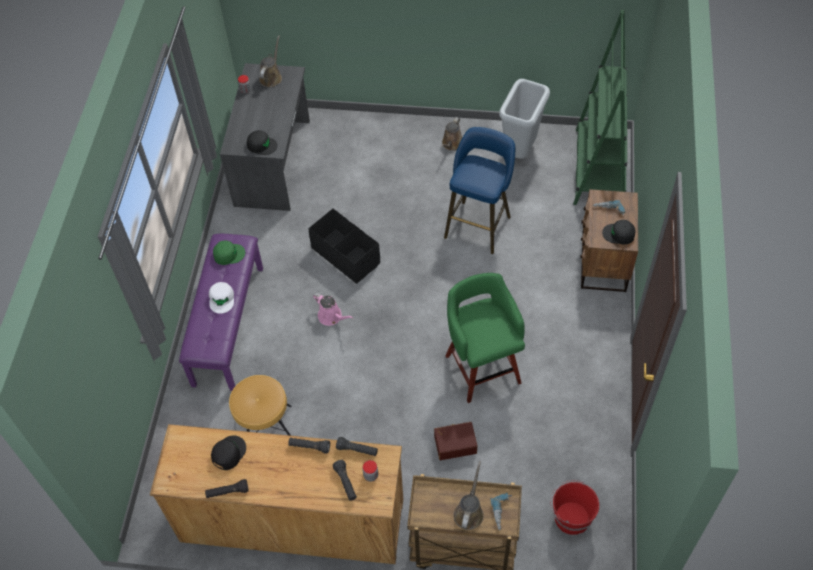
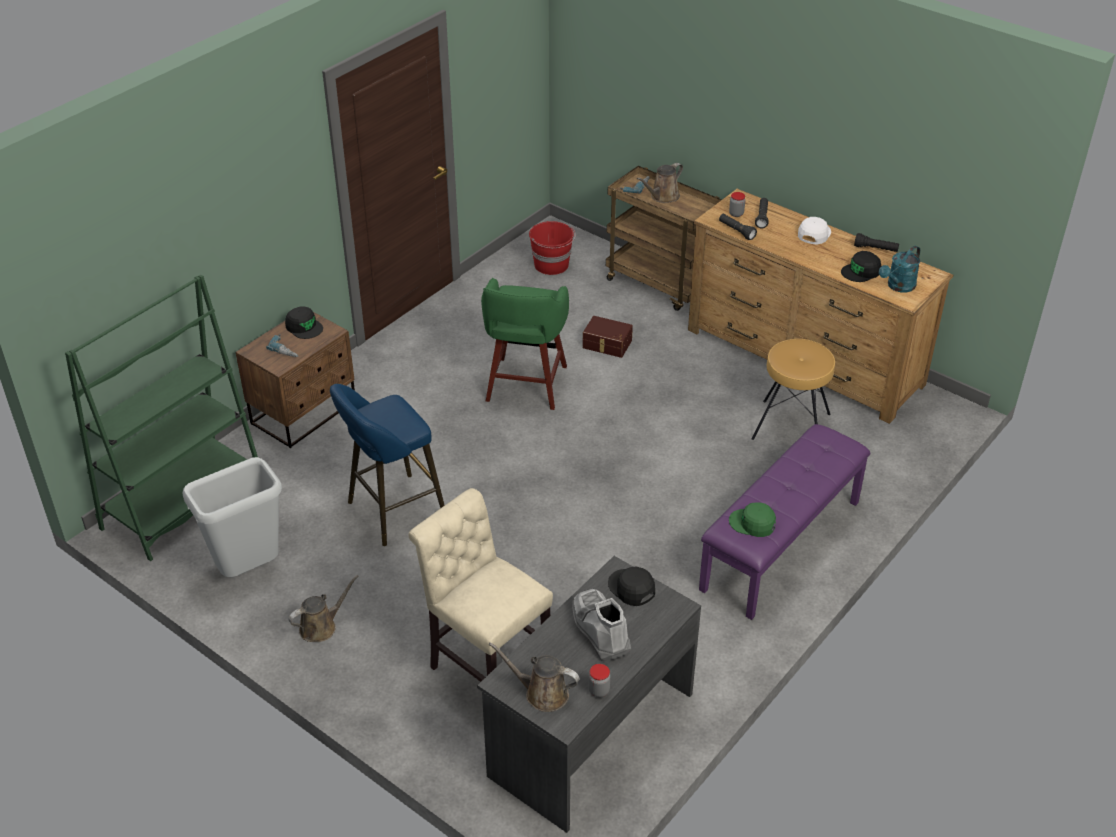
camera: 150 degrees left, 15 degrees down
(191, 449) = (898, 287): none -> turquoise watering can
(222, 299) = (788, 478): white cap -> white cap (814, 234)
(264, 117) = (599, 630): none -> grey boot
(271, 77) = (542, 693): brown watering can -> brown watering can turned 60 degrees clockwise
(309, 447) = (779, 248): black flashlight -> none
(332, 317) = (649, 497): pink watering can -> none
(346, 255) = (582, 554): black storage box -> none
(350, 168) = (485, 665): none -> beige chair

